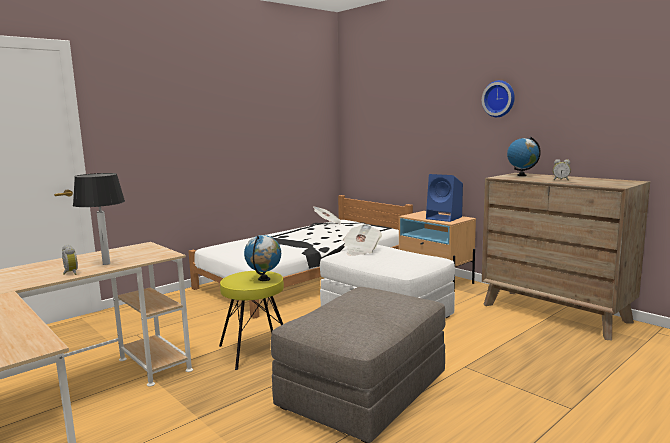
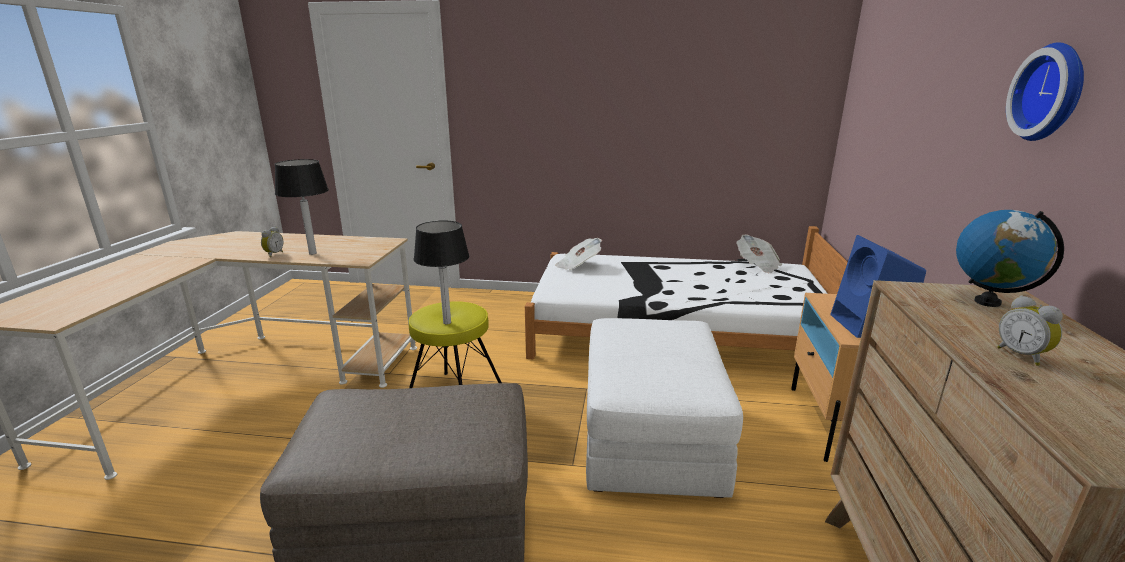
camera: 50 degrees right, 10 degrees up
(264, 279) = (447, 322): globe -> table lamp
(361, 251) = (648, 329): newspaper -> newspaper (578, 265)

